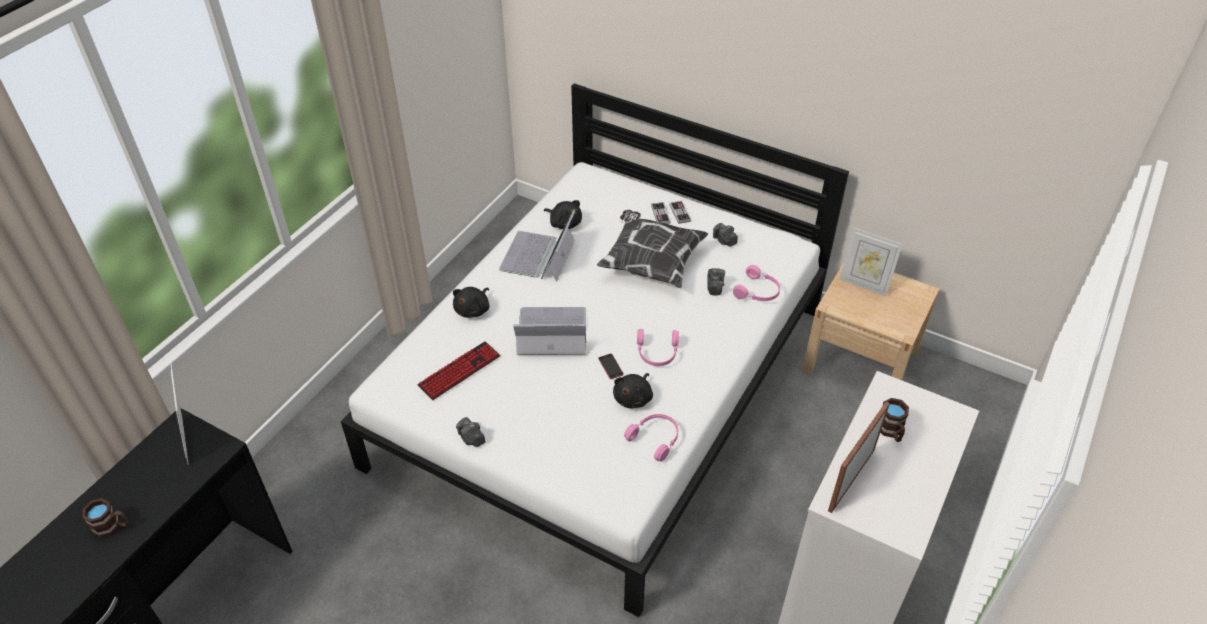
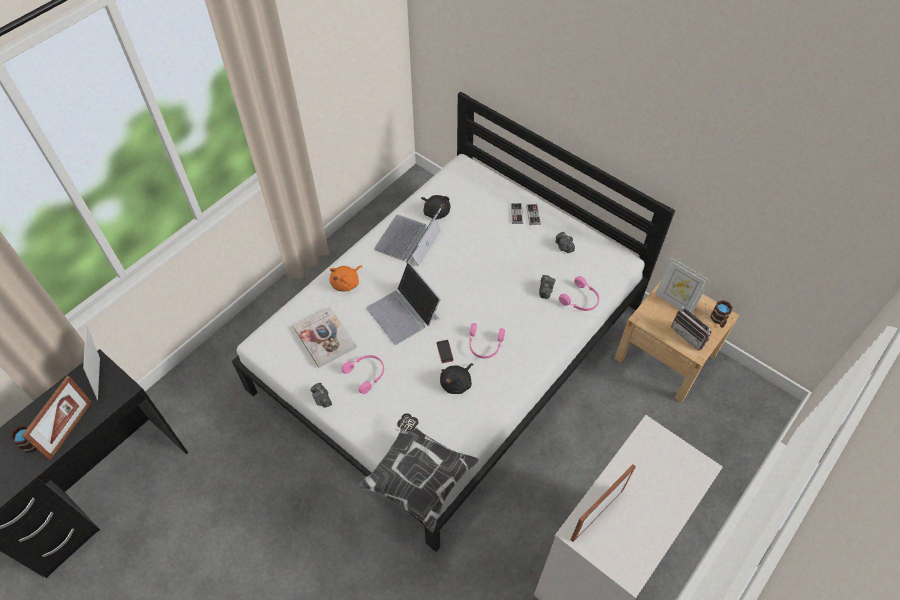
camera: 10 degrees right, 10 degrees up
(157, 503) = (70, 430): none -> picture frame
(459, 371) = (324, 338): keyboard -> book
(473, 310) = (346, 283): black plush toy -> orange plush toy
(551, 332) = (404, 313): laptop -> laptop turned 135 degrees counterclockwise
(651, 263) = (498, 259): pillow -> pillow (418, 477)
(655, 438) = (466, 423): pink headphones -> pink headphones (366, 374)
(890, 315) = (690, 335): none -> radio
(891, 431) = (642, 475): brown mug -> brown mug (719, 320)

